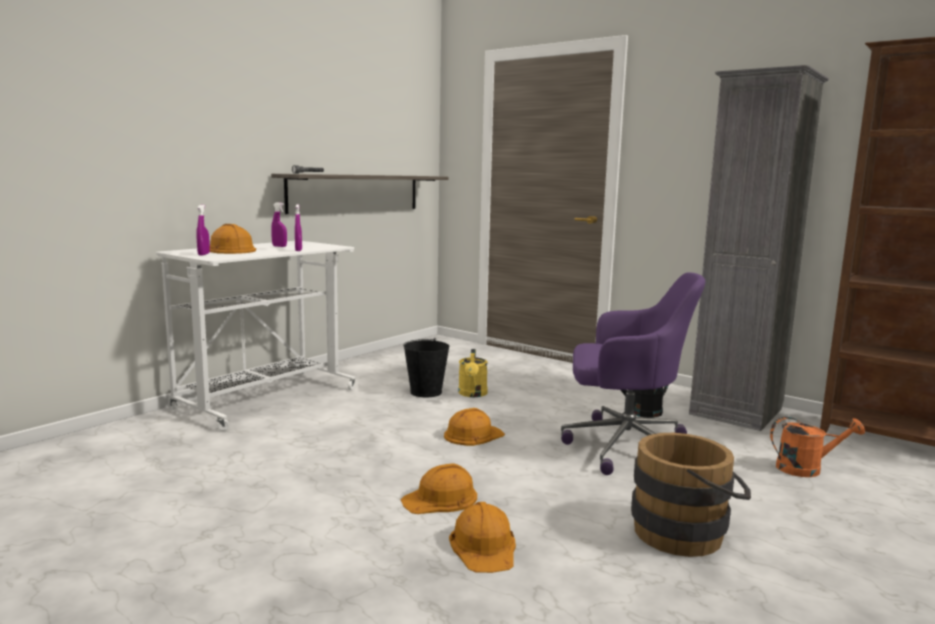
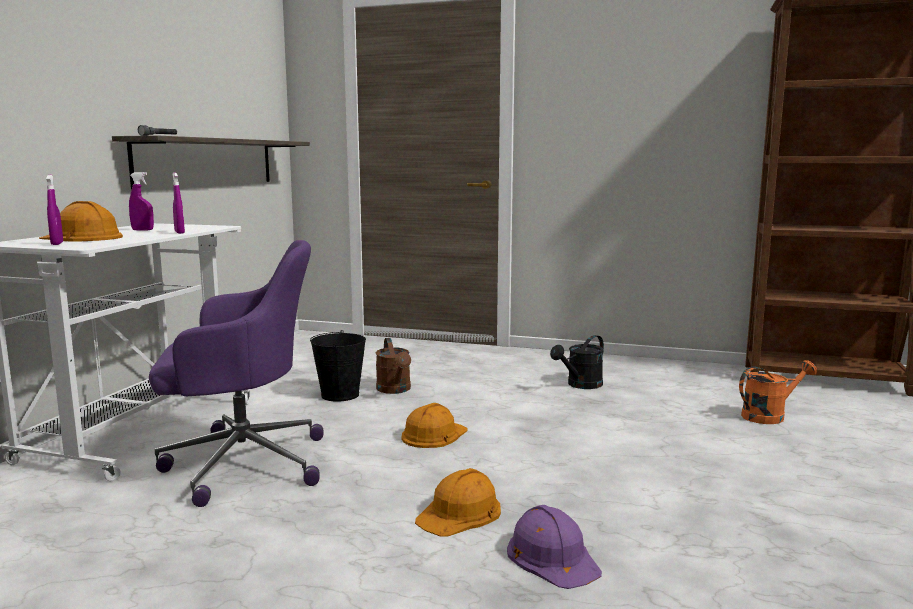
camera: 20 degrees left, 0 degrees up
(472, 394) = (395, 390): yellow watering can -> brown watering can
(484, 546) = (552, 556): orange hard hat -> purple hard hat
(624, 447) = (596, 422): purple office chair -> purple office chair (241, 463)
(686, 533) = (729, 498): brown bucket -> none
(737, 411) = (665, 371): grey cabinet -> none

